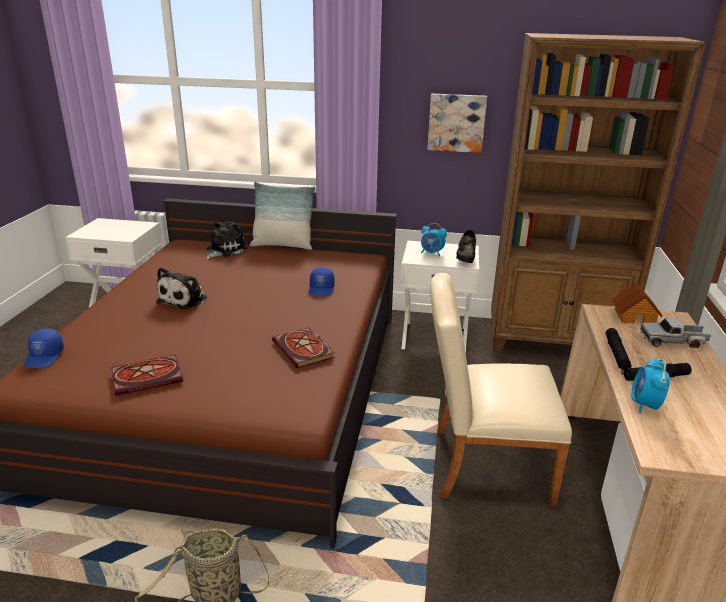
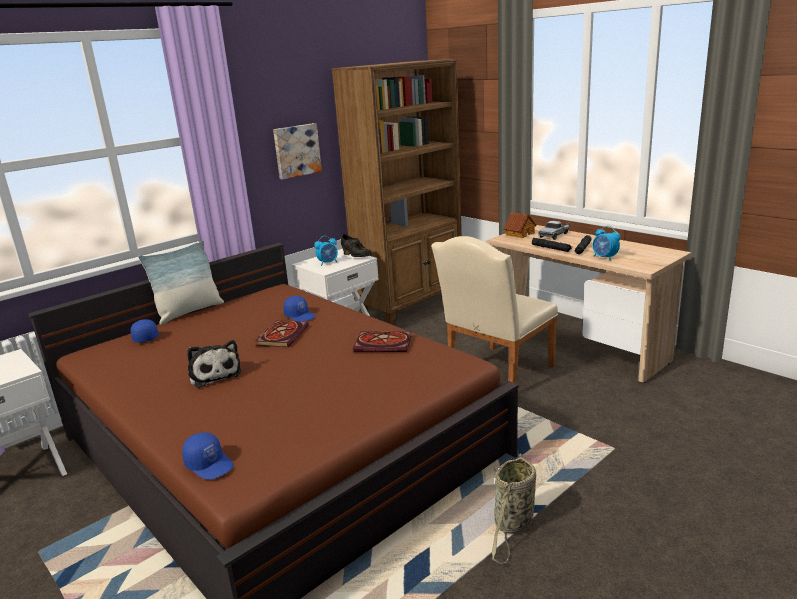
camera: 50 degrees left, 5 degrees down
(149, 376) = (331, 414): book -> book (282, 335)
(224, 250) = (145, 337): plush toy -> blue cap

